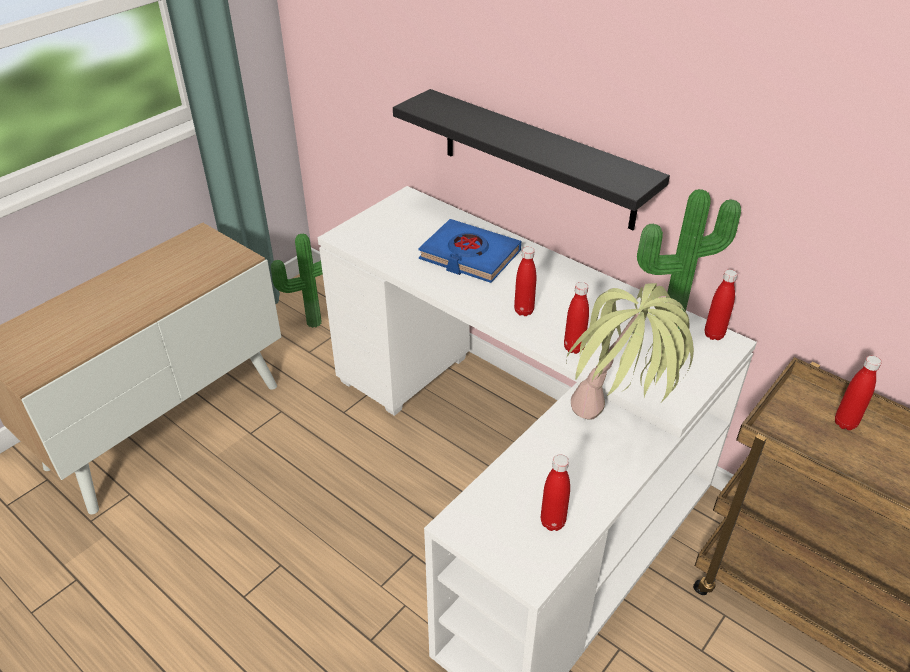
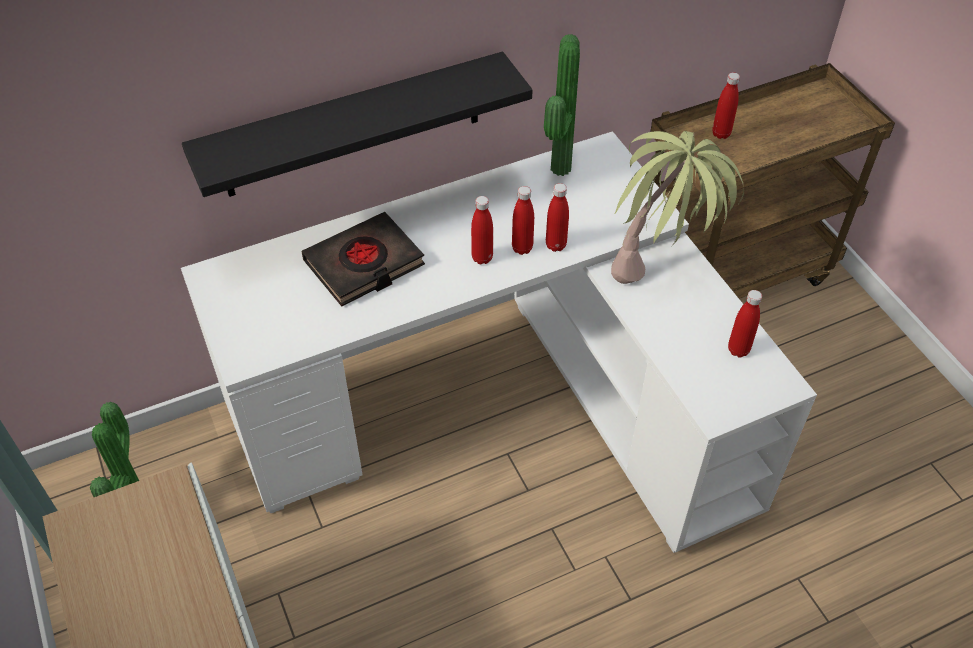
camera: 65 degrees left, 10 degrees up
(469, 256) = (364, 264): blue book -> black book
(714, 335) = (590, 151): red bottle -> red bottle (522, 248)

